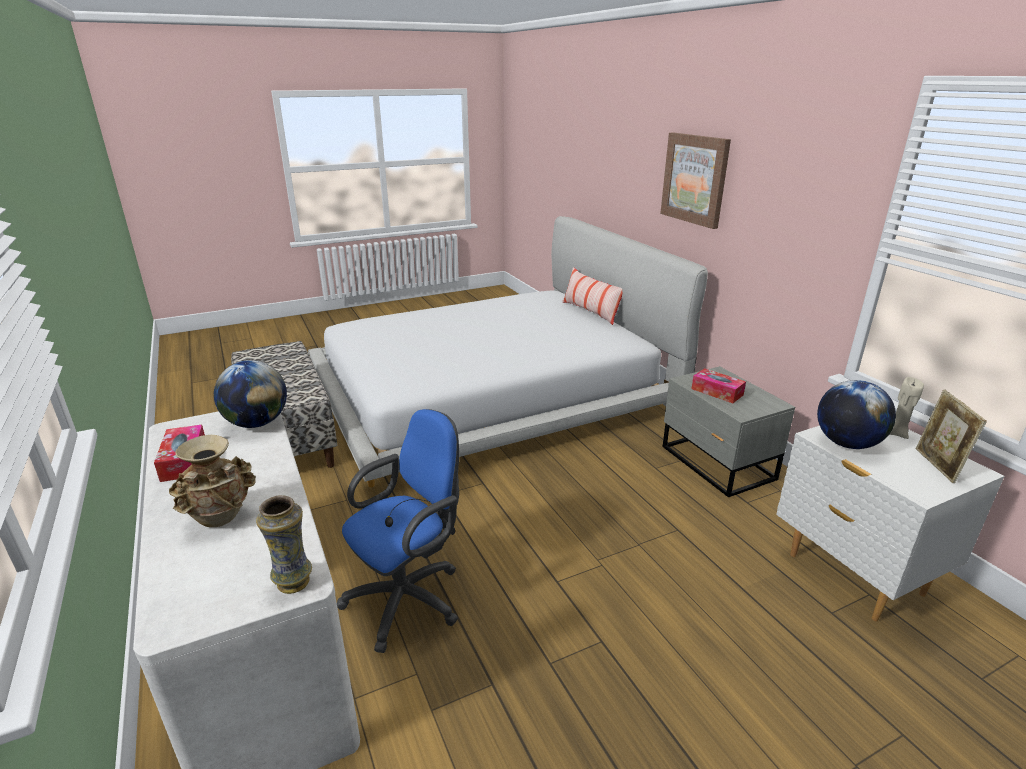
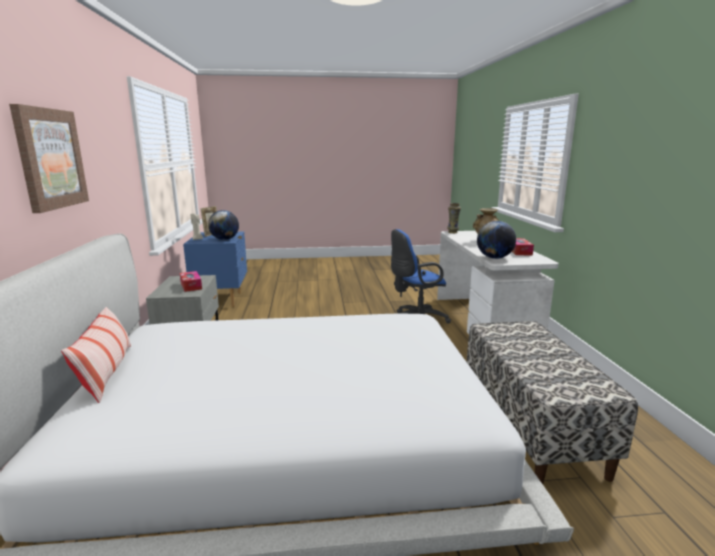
camera: 160 degrees left, 10 degrees down
(854, 575) = (221, 300): white nightstand -> blue nightstand

